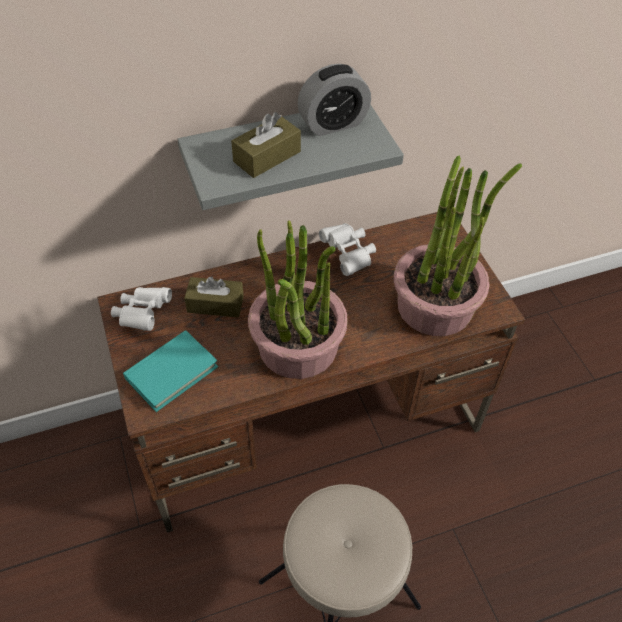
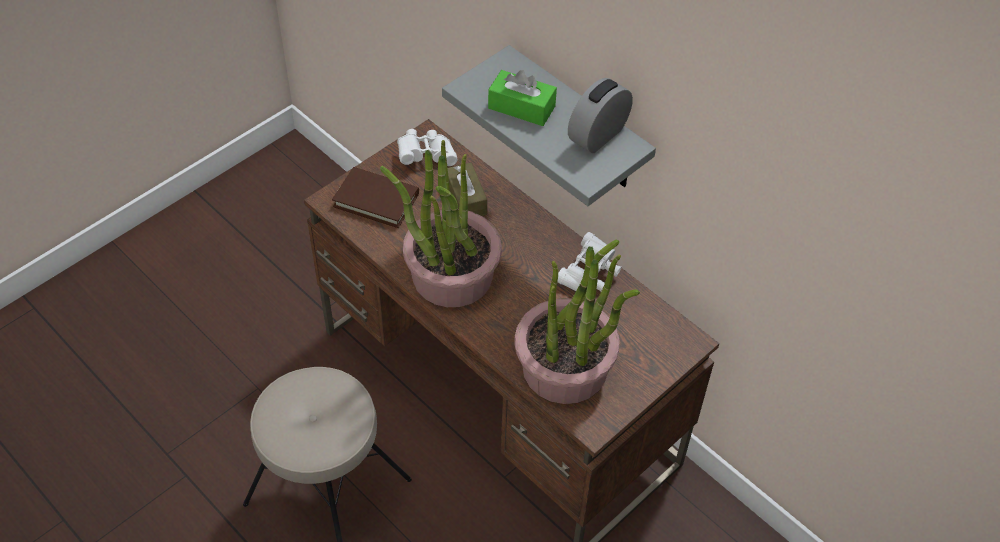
camera: 65 degrees right, 0 degrees up
(171, 372) = (376, 200): turquoise book -> brown book
(267, 156) = (521, 107): brown tissue box -> green tissue box
(333, 124) = (598, 135): alarm clock -> alarm clock turned 90 degrees clockwise

